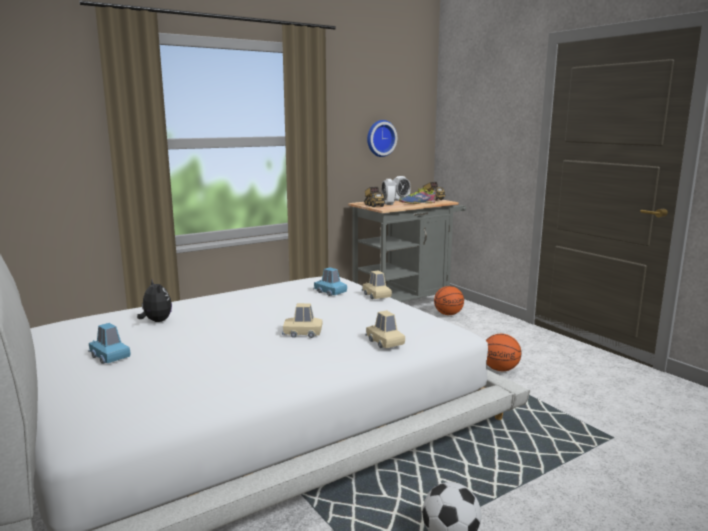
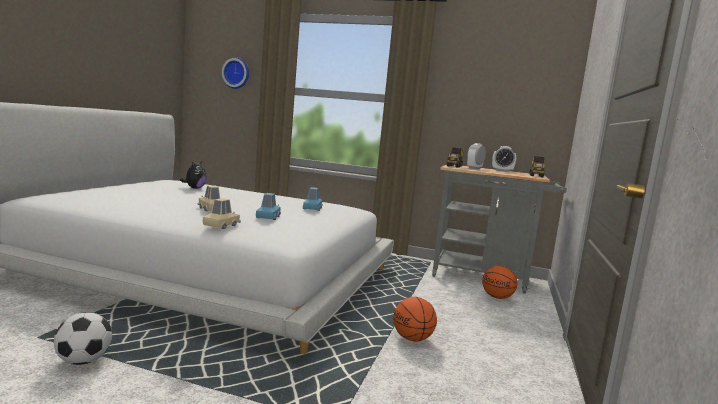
camera: 50 degrees right, 5 degrees down
(110, 356) = (131, 188): blue toy car -> blue toy car (268, 217)
(376, 295) = (329, 218): beige toy car -> none
(380, 138) = (496, 107): wall clock -> wall clock (237, 73)
(417, 203) = (503, 173): shoe -> none

